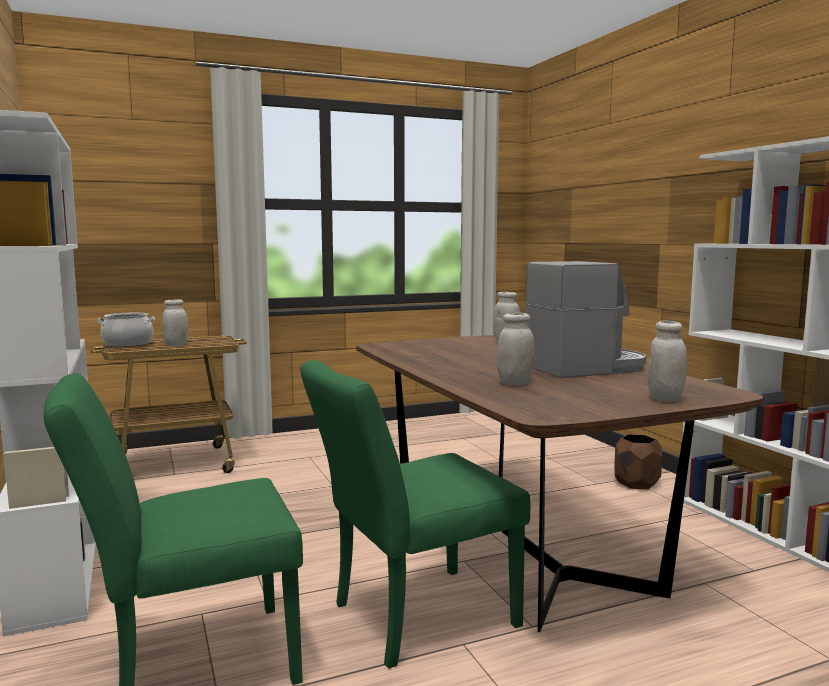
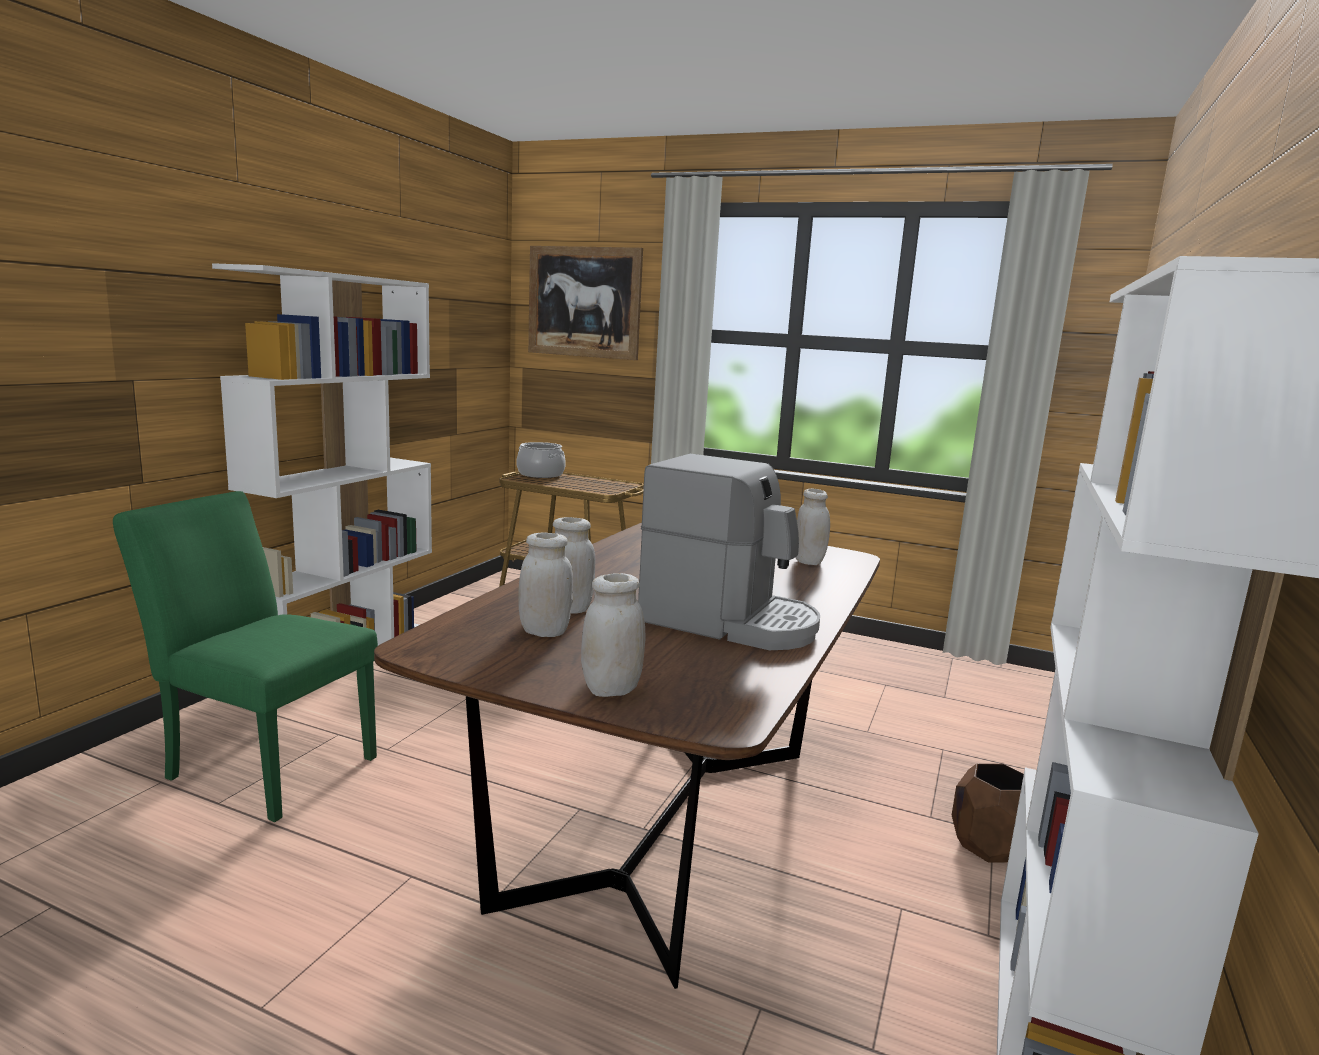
camera: 45 degrees right, 5 degrees up
(123, 176) = (584, 302): none -> picture
(176, 345) = (571, 484): white jar -> white jar (544, 632)
(411, 618) = (429, 828): green chair -> none

